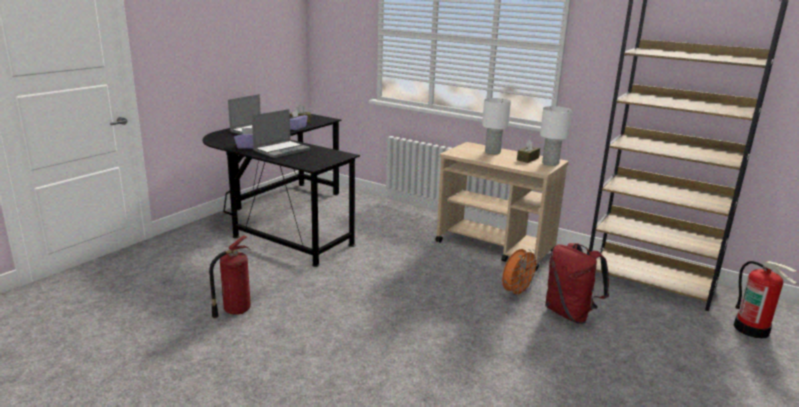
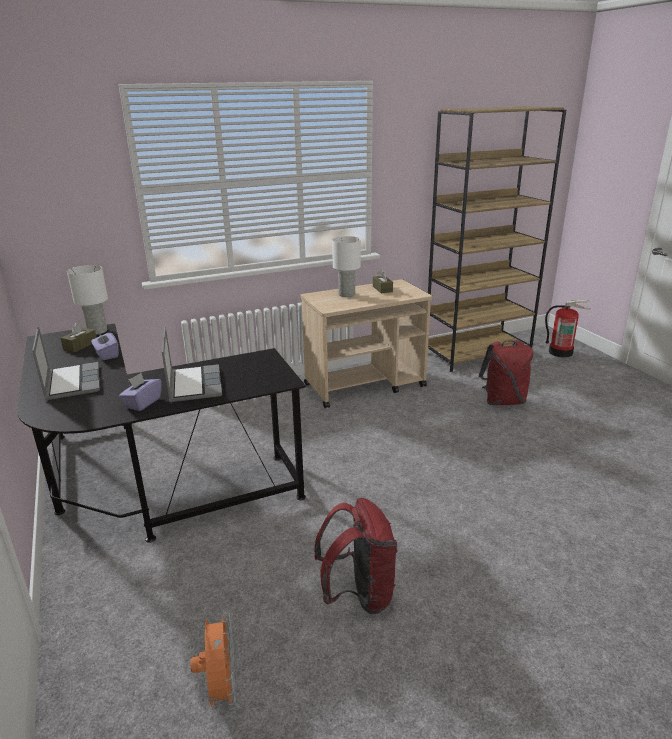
camera: 55 degrees left, 5 degrees up
(235, 310) = (359, 594): fire extinguisher -> red backpack
(516, 293) = (455, 409): orange fan -> orange fan (222, 689)
(551, 163) = (403, 286): white table lamp -> white table lamp (98, 331)

